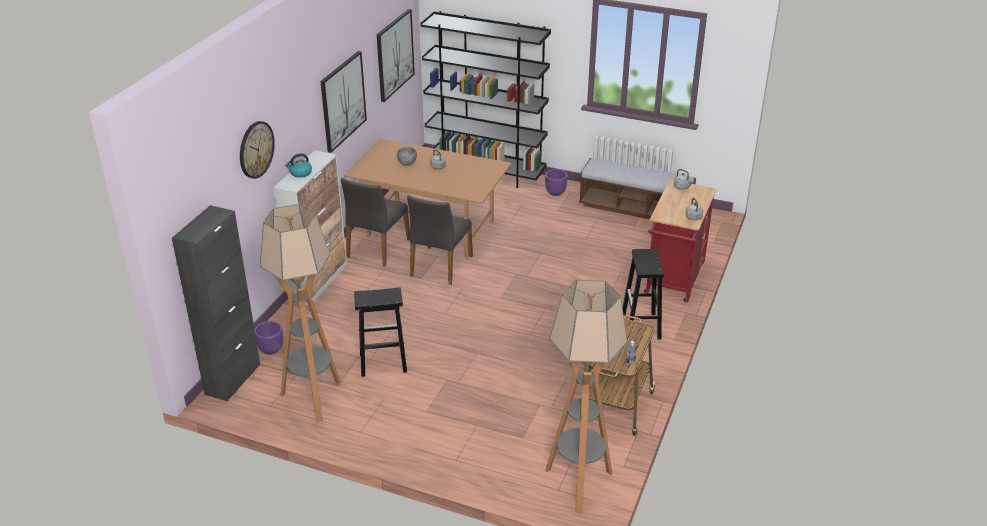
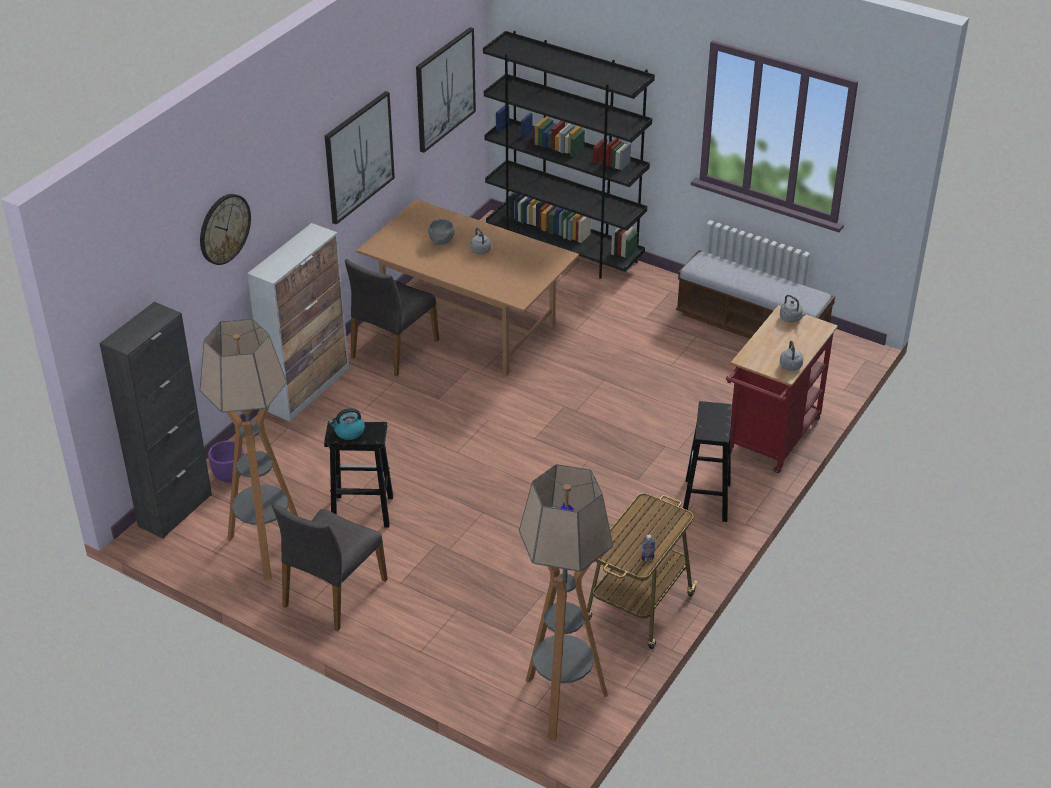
camera: 10 degrees right, 5 degrees up
(300, 173) = (285, 256): kettle -> kettle (349, 432)
(440, 266) = (467, 383): grey chair -> grey chair (333, 593)
(556, 193) = (650, 291): purple planter -> none

